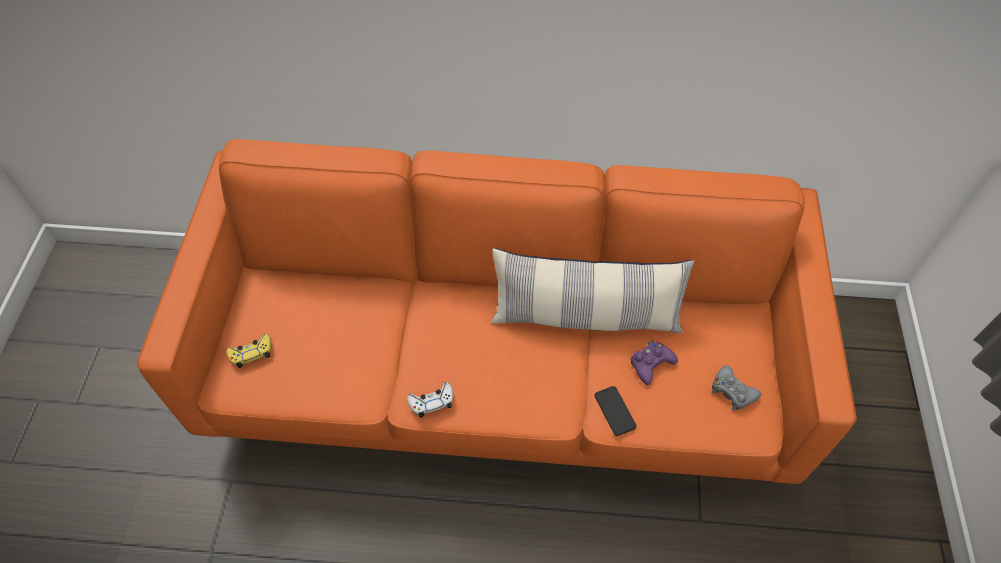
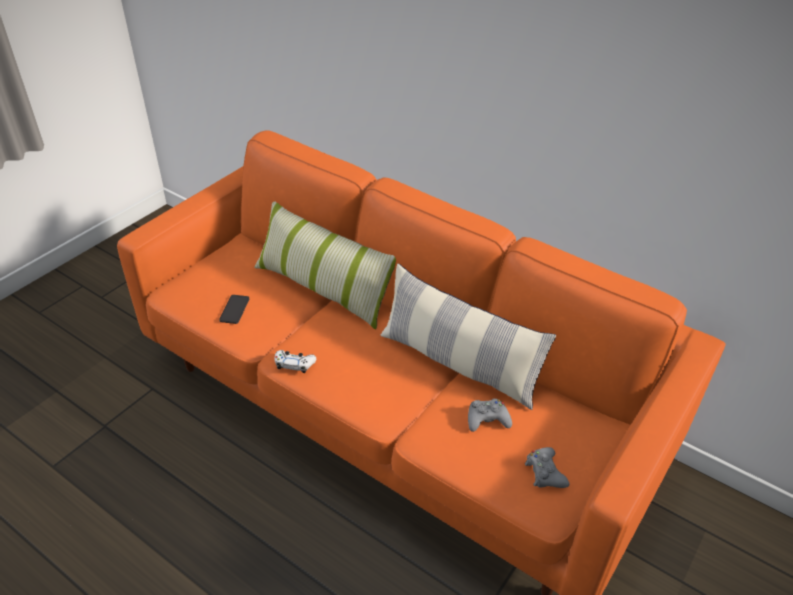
camera: 30 degrees right, 15 degrees down
(251, 353) = (202, 281): yellow game controller -> none
(392, 295) = (323, 288): none -> pillow
(615, 411) = (430, 437): phone -> phone (234, 309)
(651, 364) = (487, 419): purple game controller -> grey game controller

